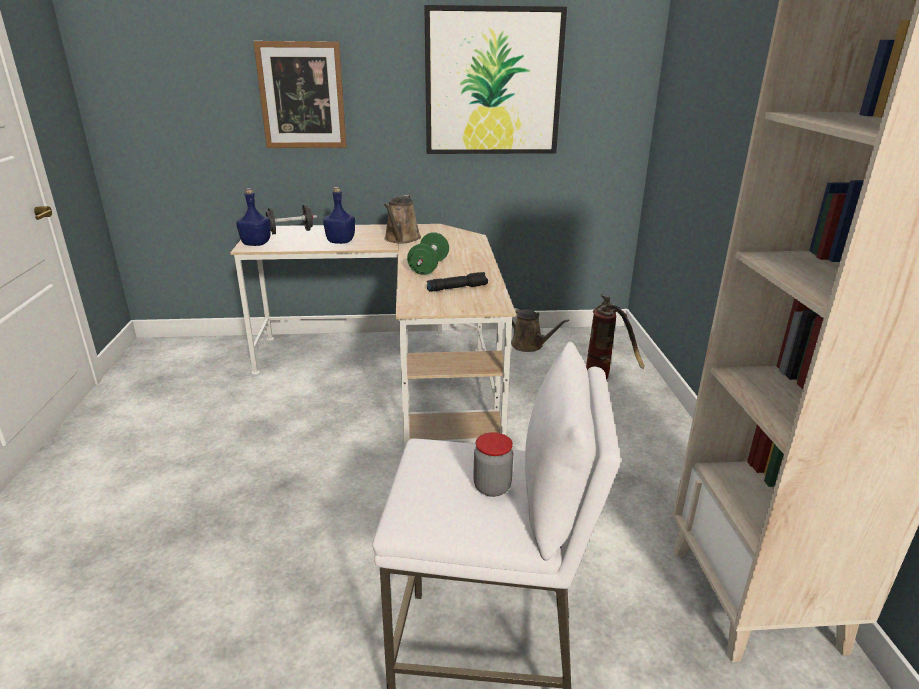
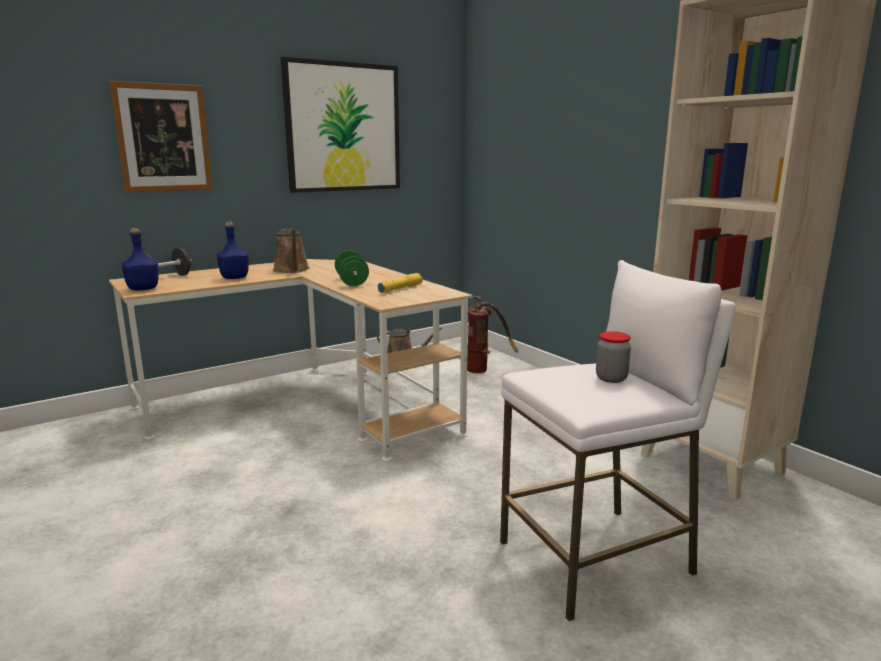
camera: 30 degrees left, 10 degrees down
(457, 288) = (400, 289): black flashlight -> yellow flashlight

